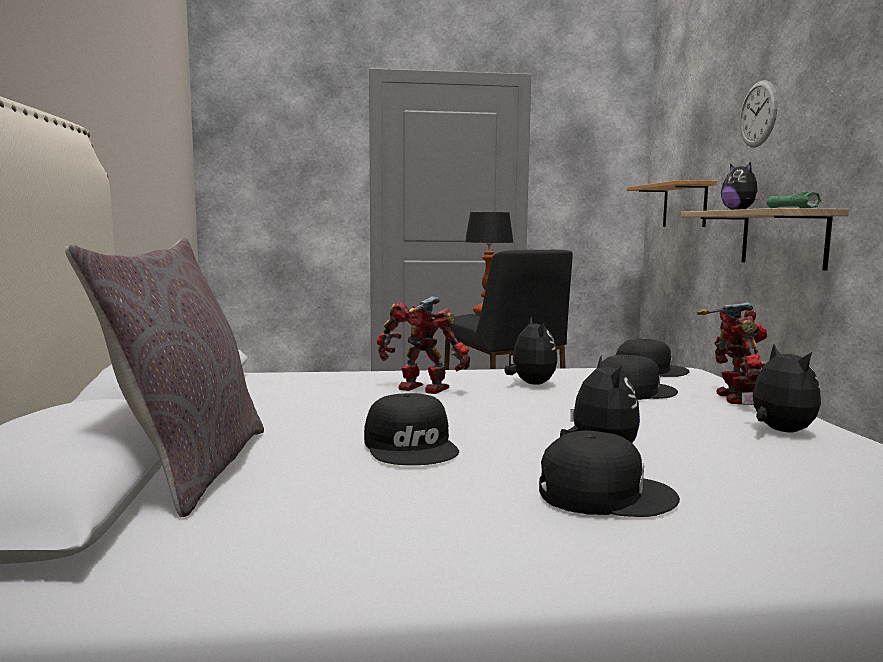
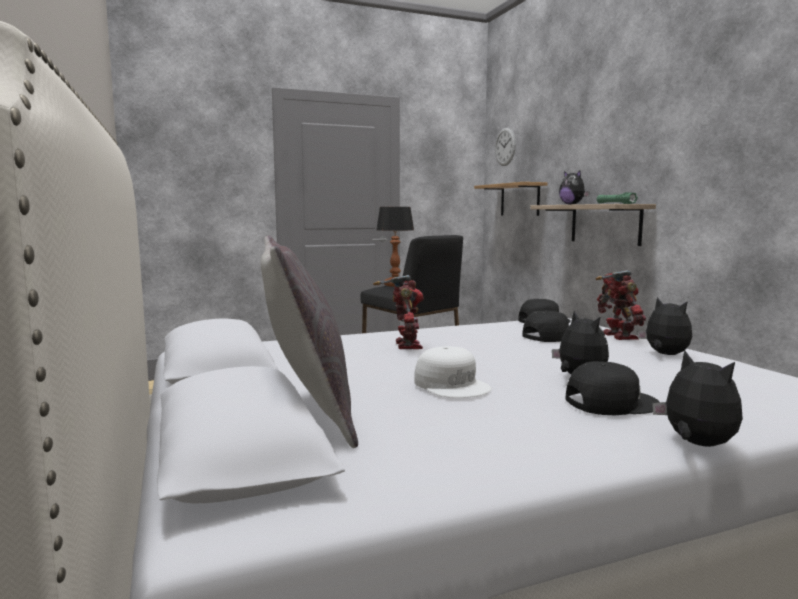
camera: 15 degrees left, 0 degrees up
(412, 446) = (452, 385): black cap -> white cap
(422, 389) = (405, 345): toy robot -> toy robot turned 75 degrees clockwise
(530, 384) = (476, 336): plush toy -> plush toy (696, 444)
(758, 114) = (581, 136): wall clock -> wall clock (505, 147)

